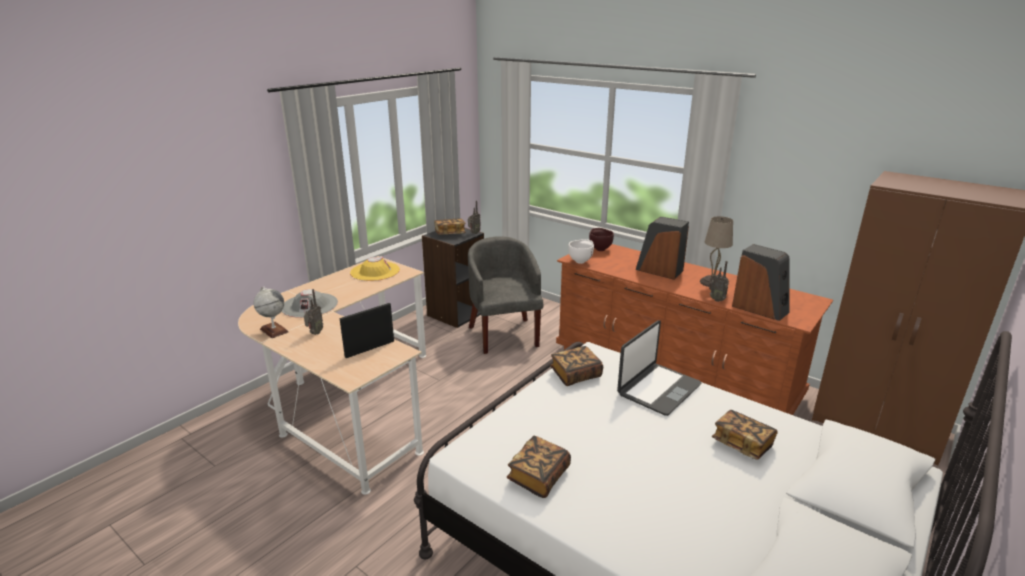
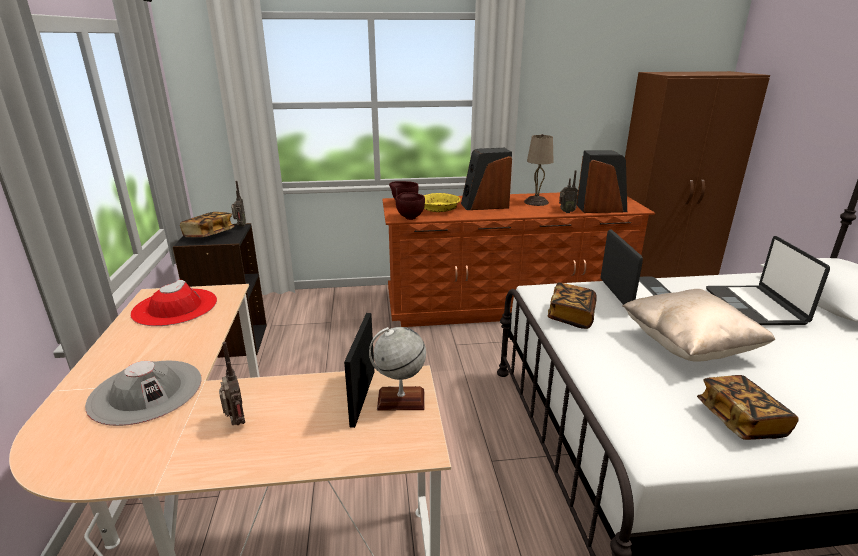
camera: 45 degrees left, 0 degrees up
(274, 330) = (146, 460): globe -> globe (400, 400)
(375, 271) = (175, 307): yellow hat -> red hat
(504, 334) = (320, 338): grey armchair -> none
(581, 261) = (410, 217): white bowl -> brown bowl
(611, 431) = (688, 346): none -> beige pillow
(616, 262) = (439, 209): none -> yellow bowl
(742, 444) = (755, 306): book -> laptop

